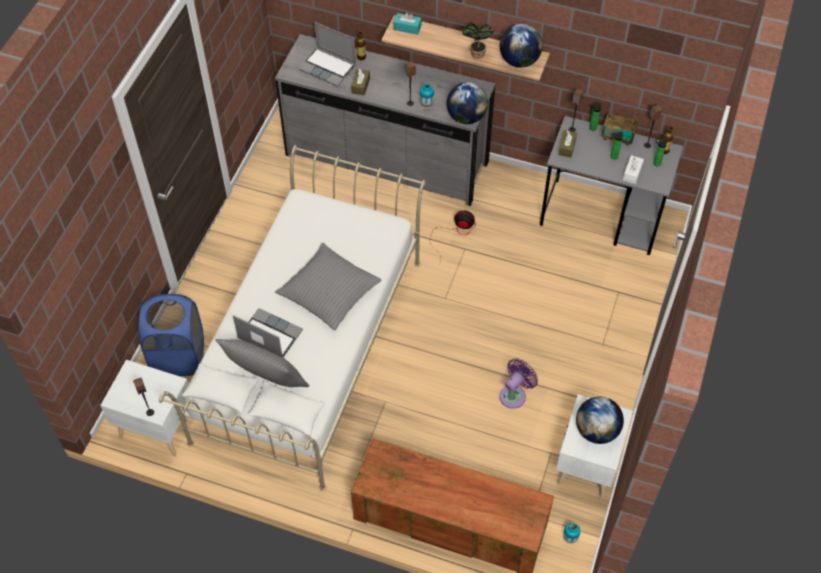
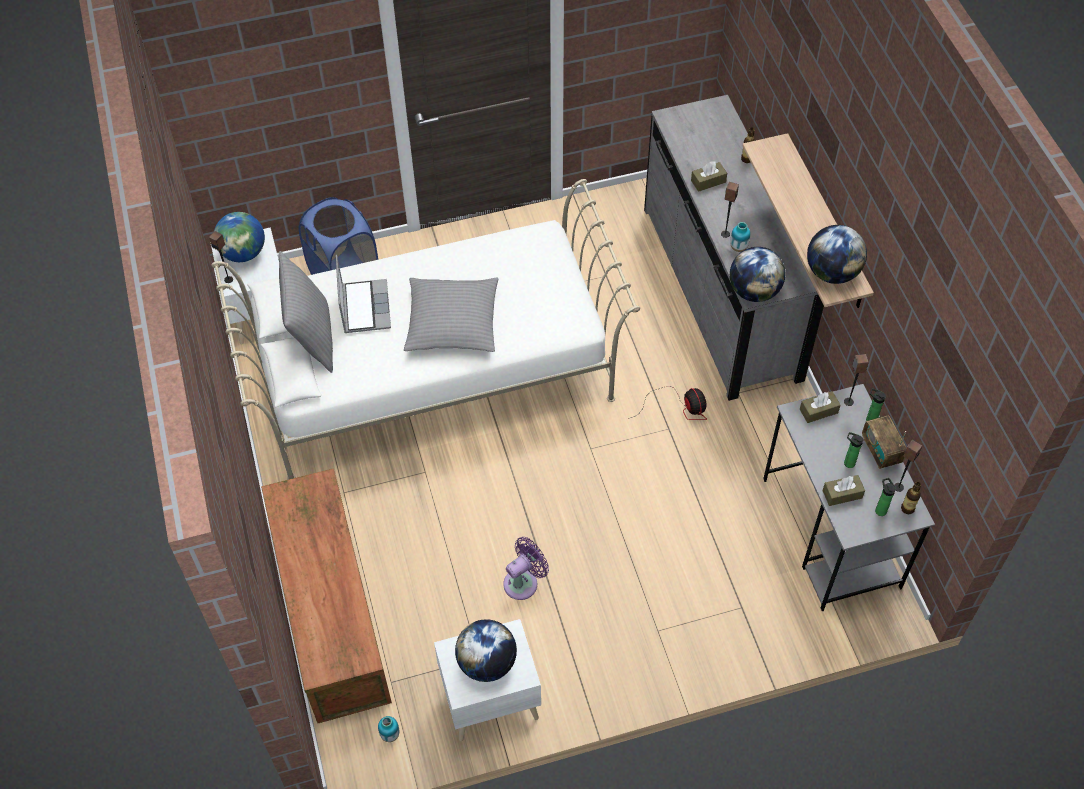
camera: 55 degrees right, 0 degrees up
(134, 389) = (243, 253): none -> globe
(328, 67) = (706, 142): laptop -> none
(407, 28) = (780, 154): turquoise tissue box -> none
(475, 54) = (801, 230): potted plant -> none
(514, 394) = (523, 582): purple fan -> purple fan turned 45 degrees counterclockwise
(632, 173) = (842, 494): white tissue box -> brown tissue box

